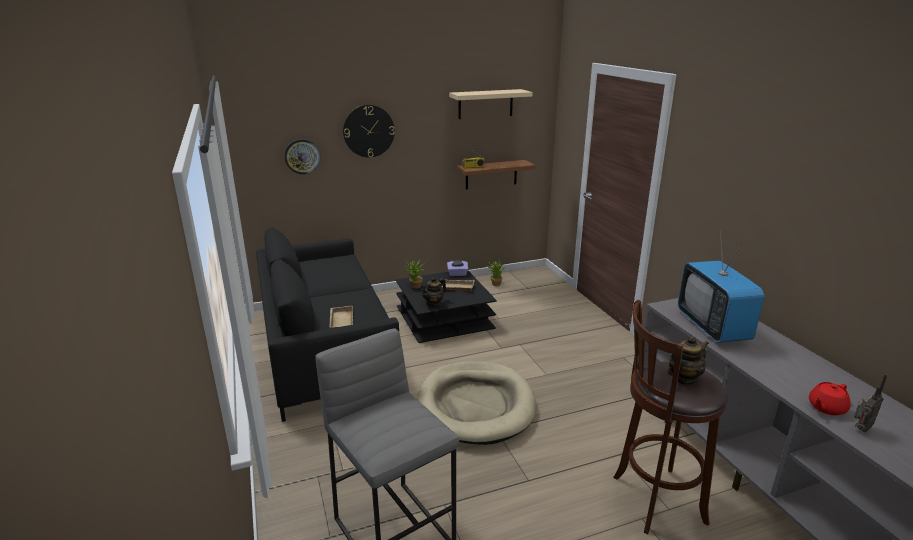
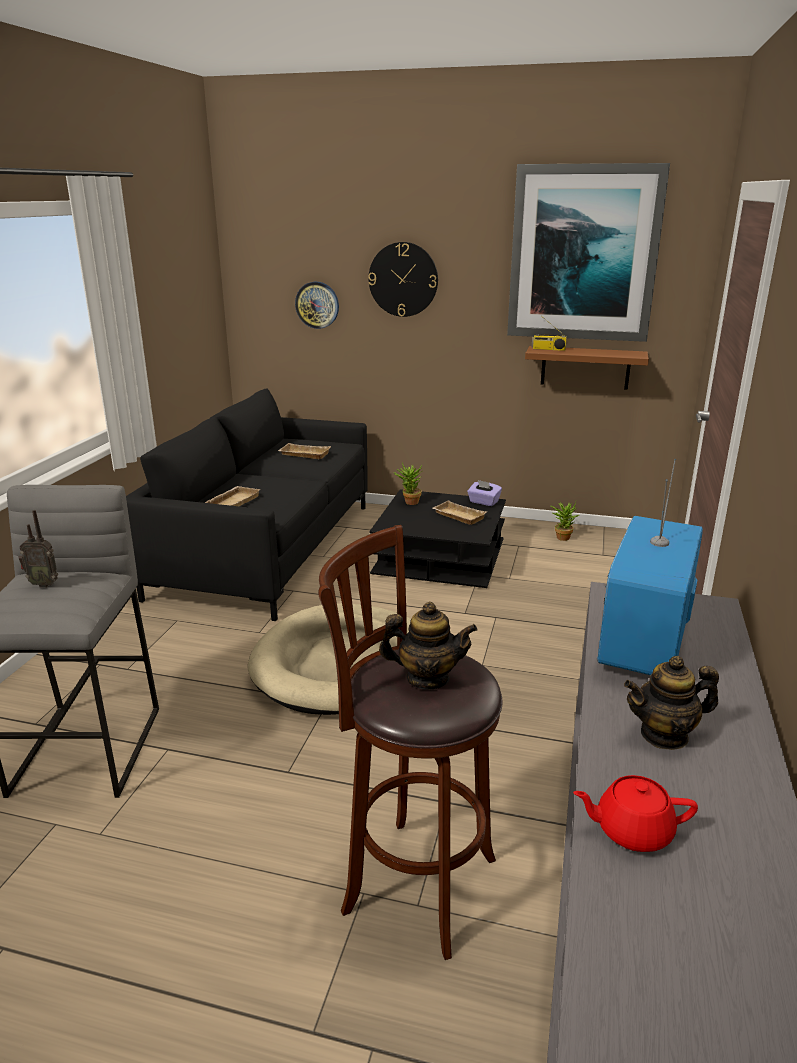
camera: 35 degrees right, 0 degrees up
(332, 272) = (303, 455): none -> beige tray
(434, 304) = (404, 526): teapot -> teapot (664, 735)
(485, 104) = (583, 253): beige shelf -> picture
(860, 428) = (637, 891): radio -> radio (44, 584)

